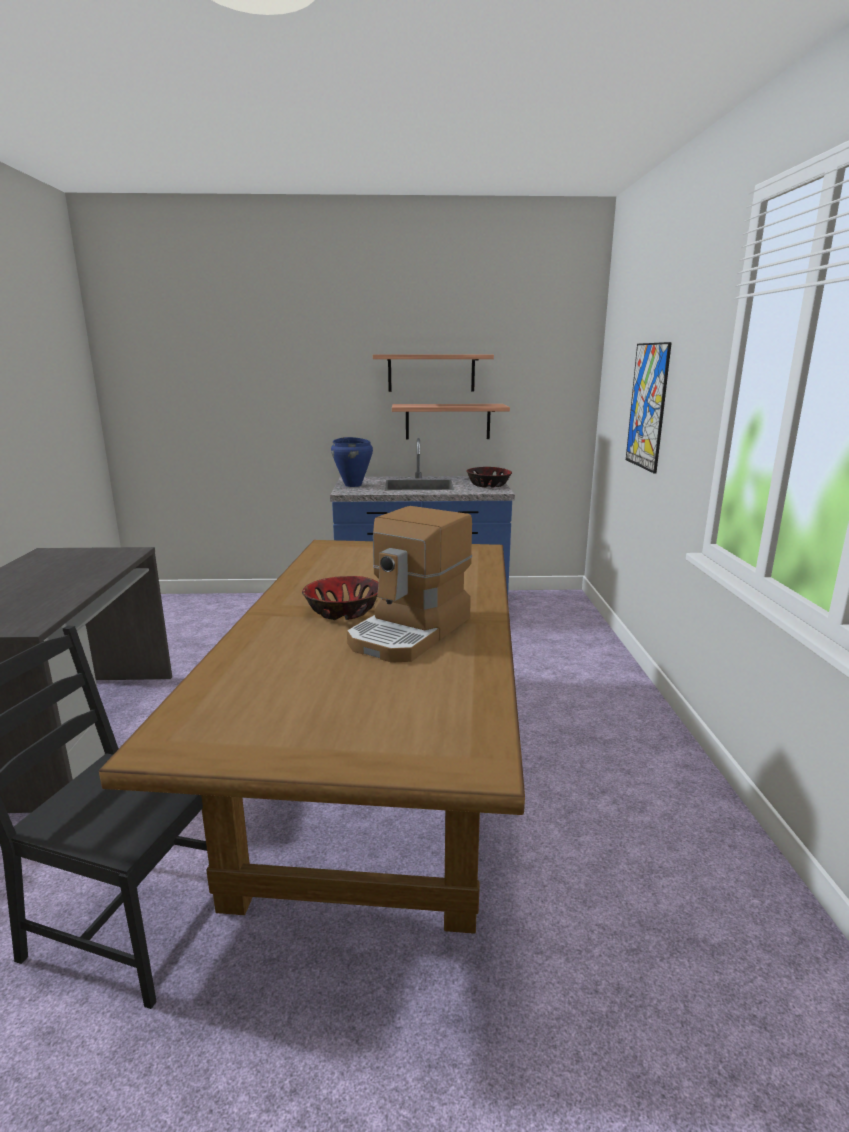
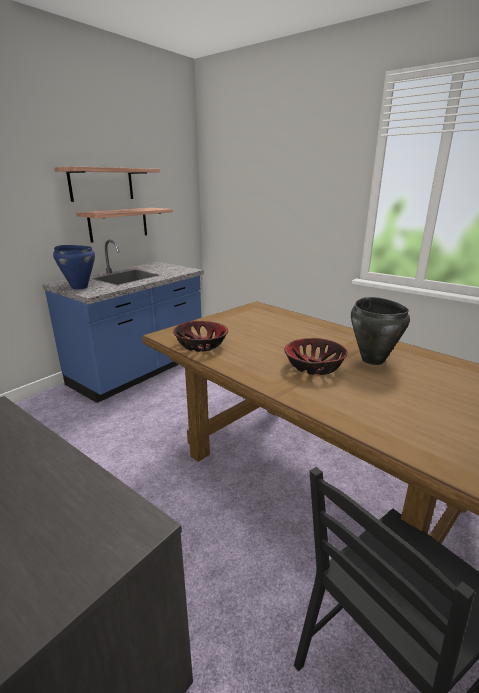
camera: 50 degrees left, 5 degrees up
(411, 632) = (373, 360): coffee machine -> black cooking pot
(488, 485) = (172, 268): bowl -> bowl (201, 345)
(647, 406) = (275, 202): picture -> none

